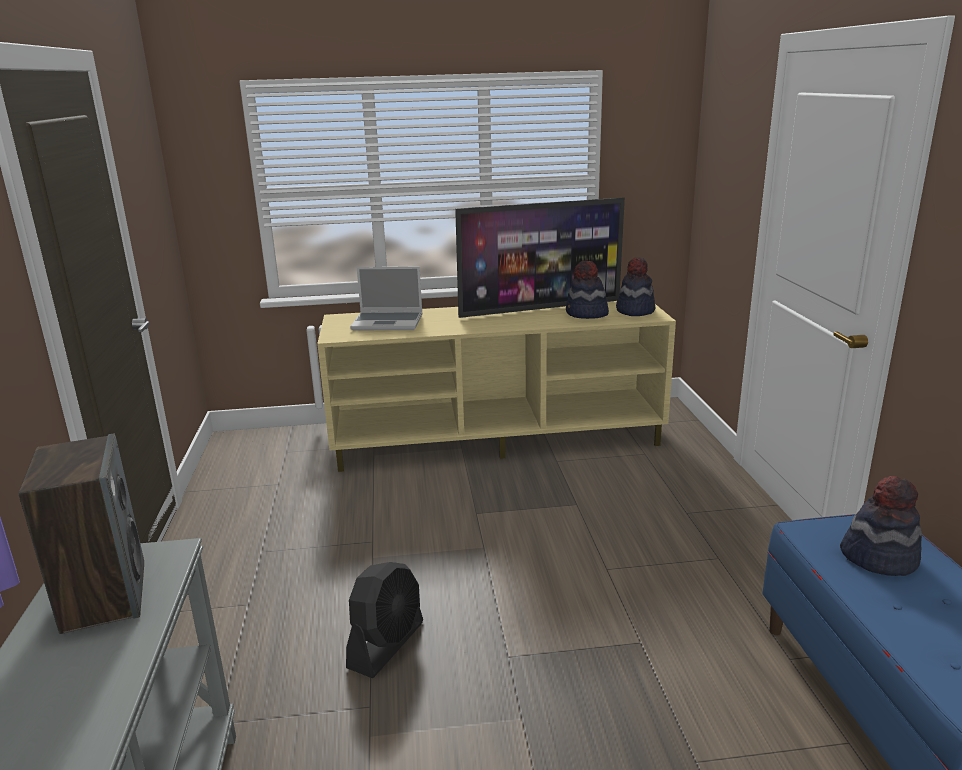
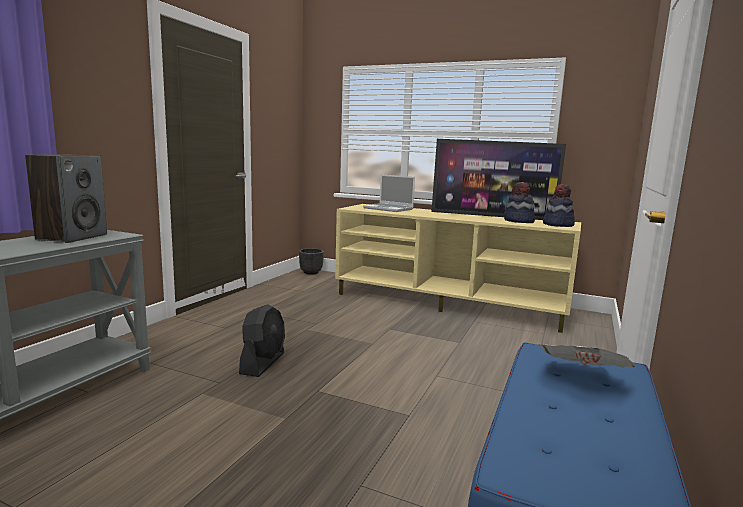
camera: 30 degrees right, 10 degrees down
(242, 439) = (311, 272): none -> black planter
(386, 644) = (263, 363): black fan -> black fan turned 45 degrees counterclockwise
(879, 557) = (582, 379): hat -> newspaper

